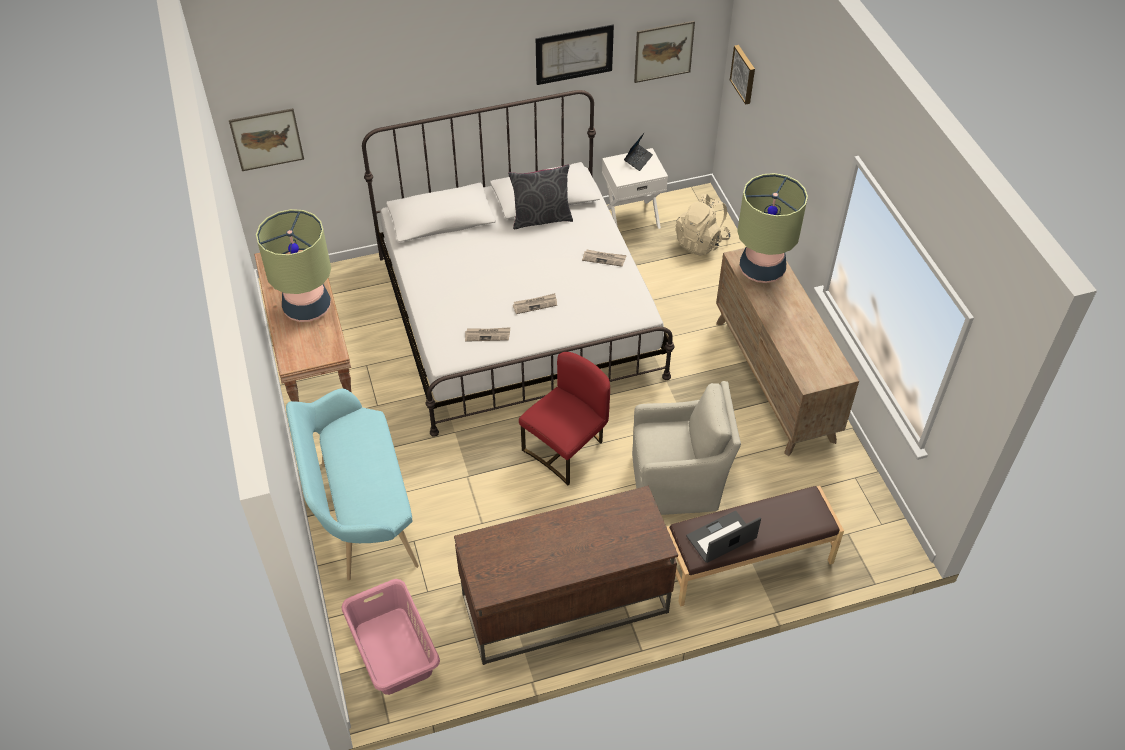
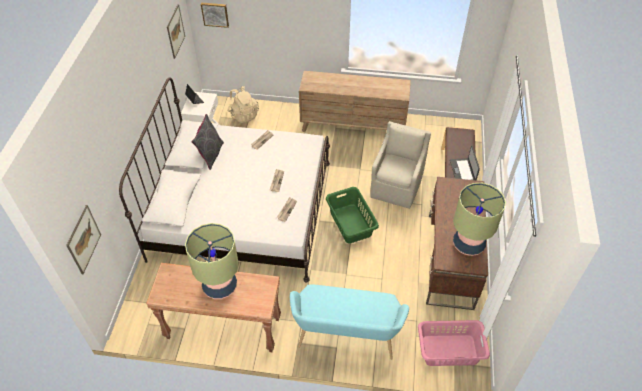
camera: 65 degrees left, 0 degrees up
(566, 449) = (351, 223): red chair -> green laundry basket
(574, 54) = (155, 60): picture -> none
(762, 269) = (320, 82): table lamp -> table lamp (468, 244)

